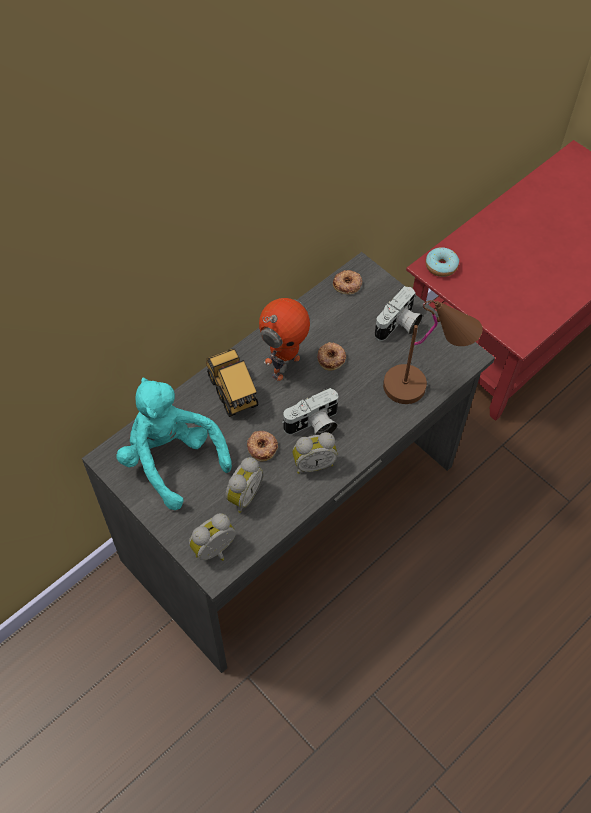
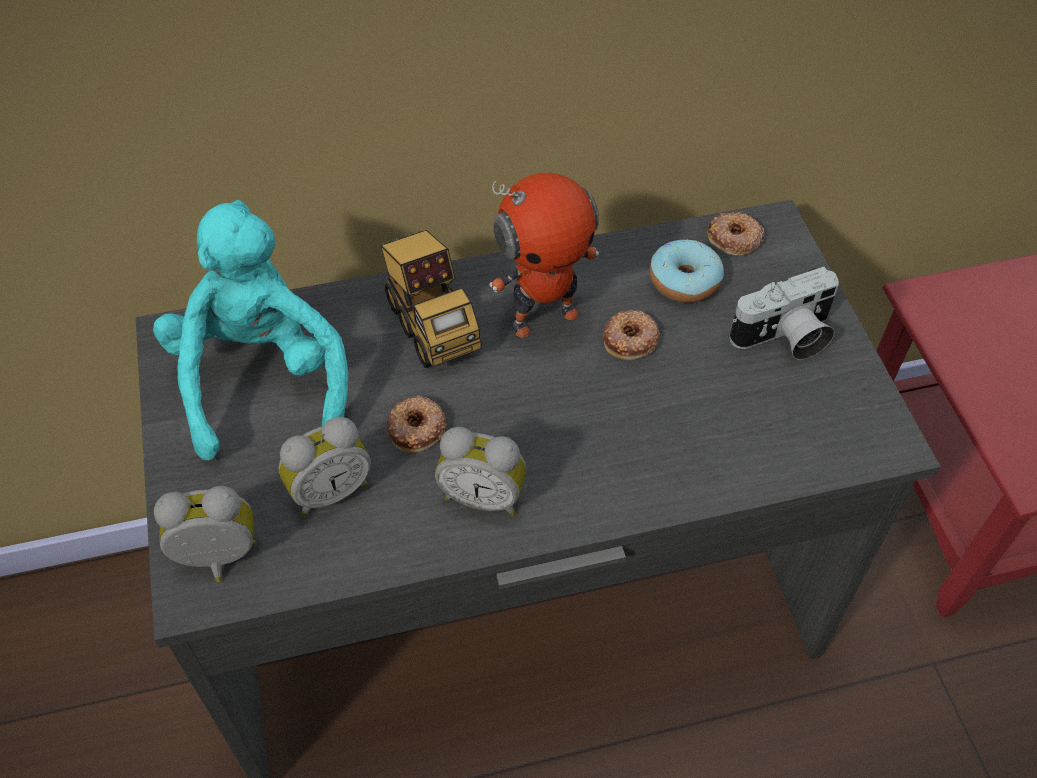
camera: 30 degrees right, 5 degrees down
(233, 393) = (431, 324): toy truck -> toy truck turned 150 degrees clockwise
(314, 426) = (527, 434): camera -> none
(424, 385) = (771, 455): brown table lamp -> none
(441, 266) = (947, 304): donut -> donut (684, 281)

